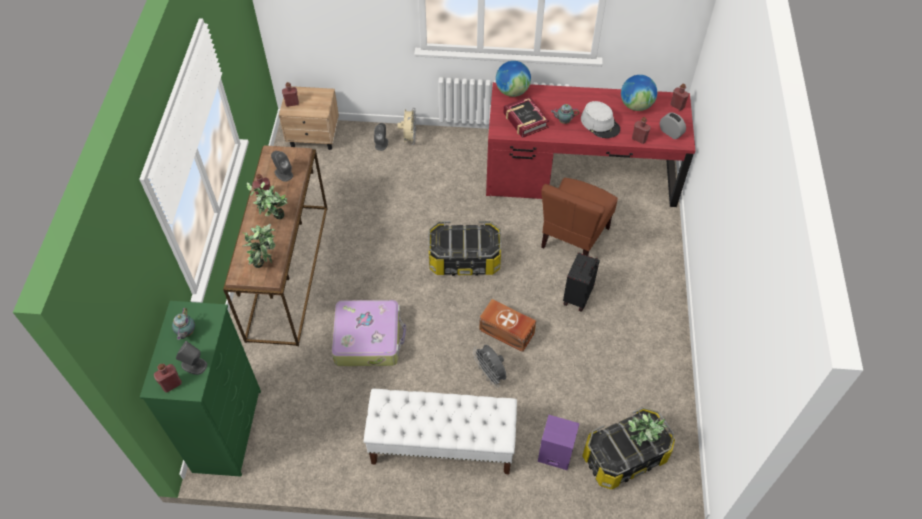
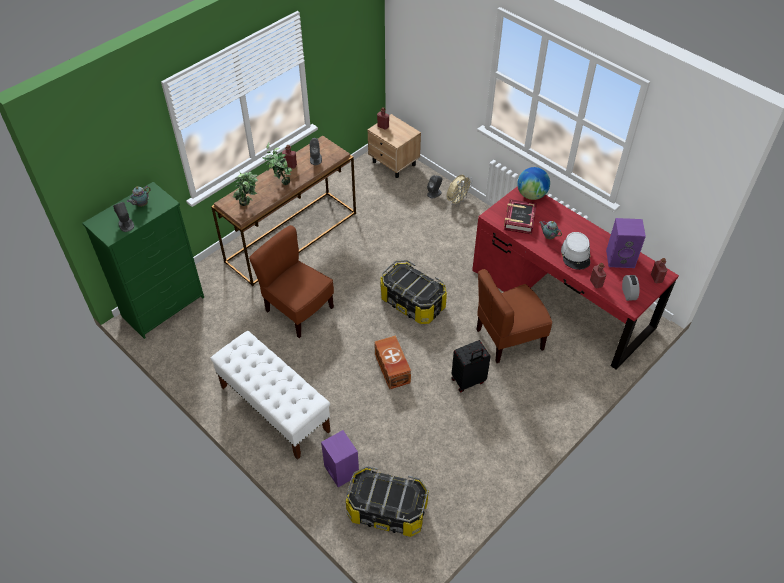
camera: 40 degrees right, 5 degrees down
(171, 384) = (104, 227): red bottle -> none
(368, 338) = (298, 310): suitcase -> brown chair
(490, 375) = (352, 388): grey fan -> none
(636, 105) = (621, 258): globe -> purple speaker
(639, 443) = (391, 500): potted plant -> none

